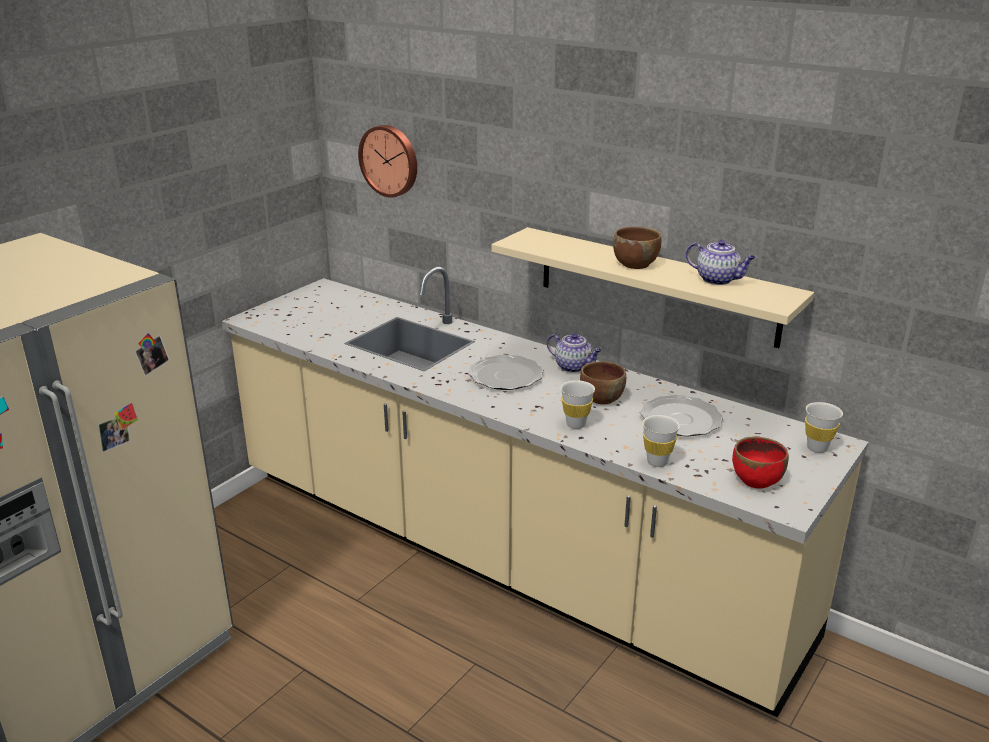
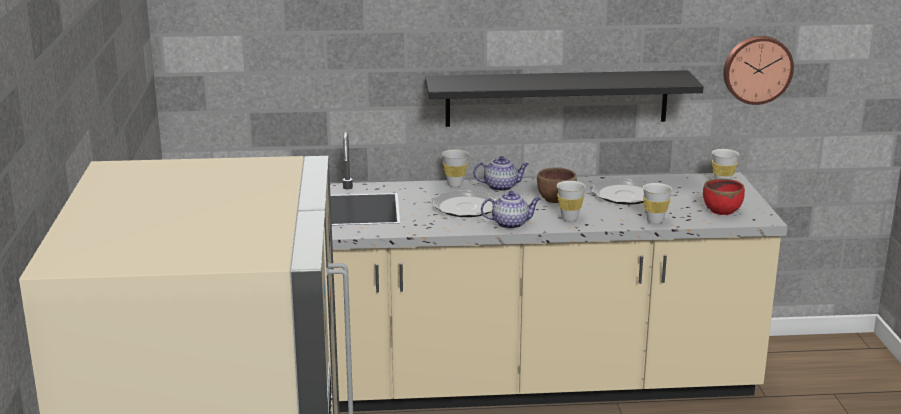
camera: 40 degrees left, 5 degrees down
(390, 160) = (256, 42): wall clock -> wall clock (757, 69)
(537, 350) = (455, 184): none -> white cup
(635, 264) = (555, 80): brown bowl -> none
(656, 286) = (556, 98): beige shelf -> black shelf
(718, 280) = (624, 77): teapot -> teapot (511, 224)

